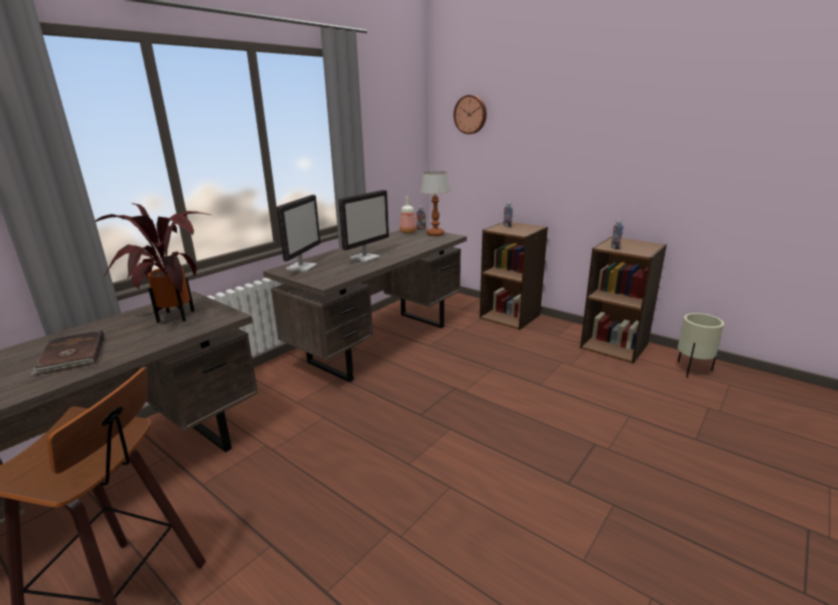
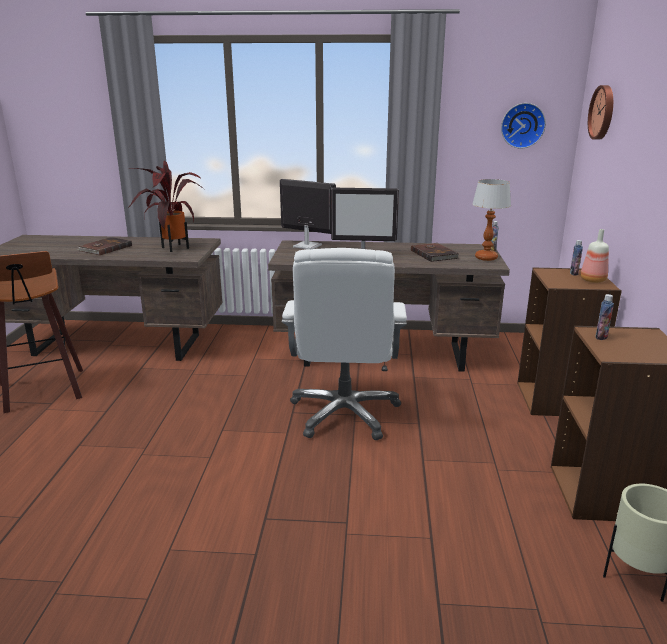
camera: 55 degrees right, 0 degrees up
(302, 267) = (306, 246): monitor -> monitor turned 135 degrees counterclockwise
(402, 130) = (522, 125): none -> wall clock
(403, 242) = (434, 254): none -> brown book
(408, 232) = (470, 248): bottle -> bottle (593, 280)
(448, 391) = (344, 413): none -> white office chair

